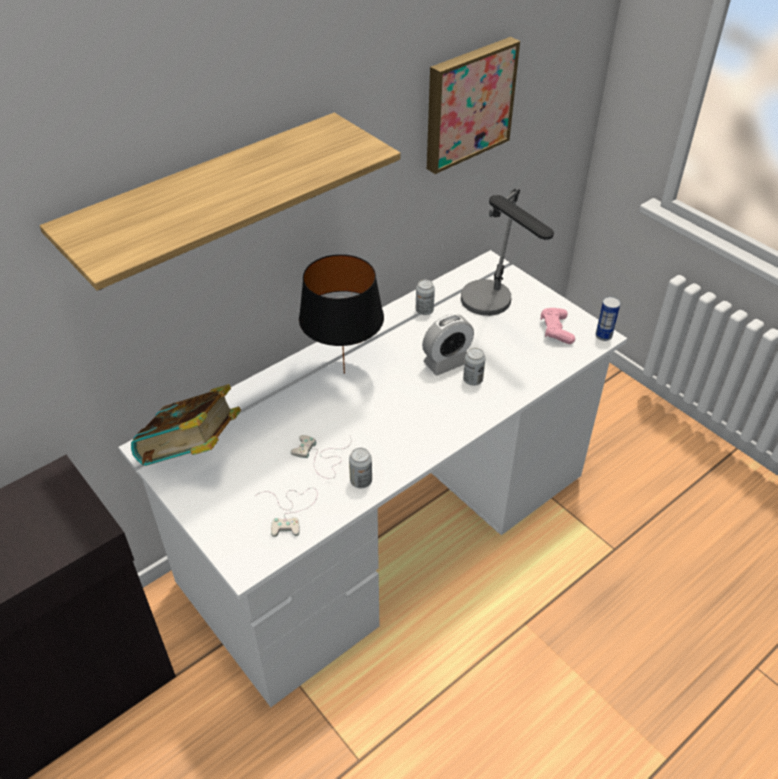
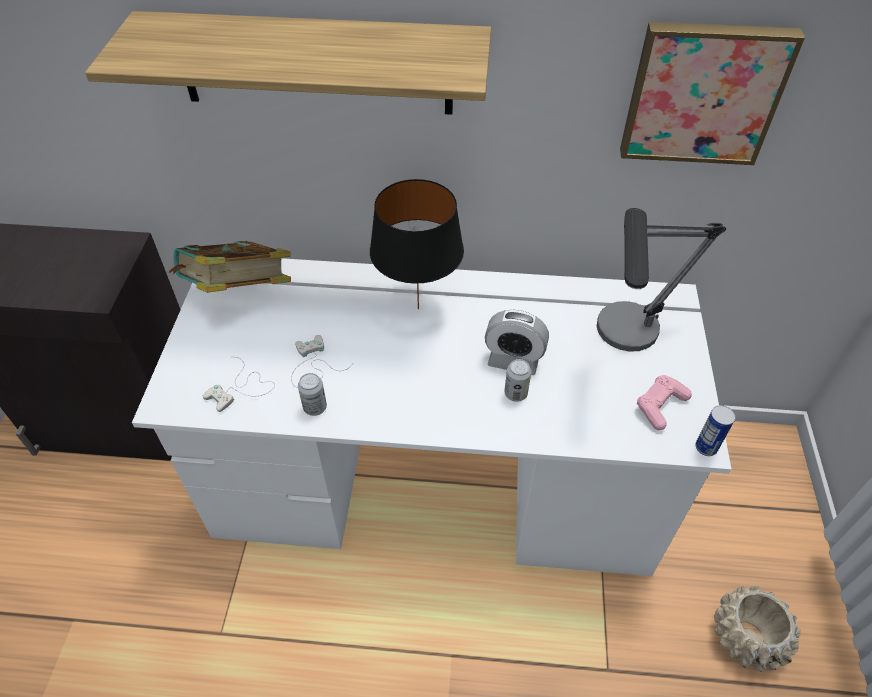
camera: 45 degrees right, 5 degrees up
(424, 310) = (555, 300): can -> none
(659, 469) = (746, 638): none -> beige planter

